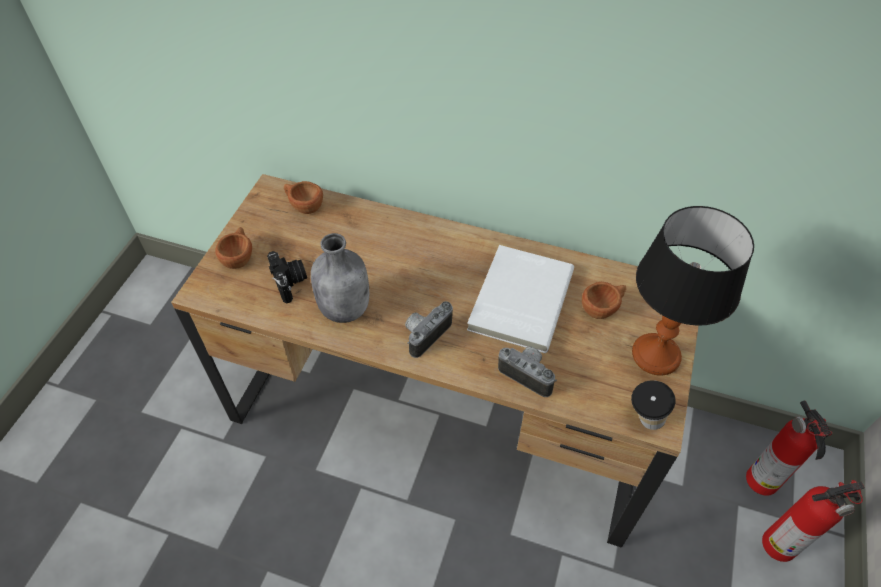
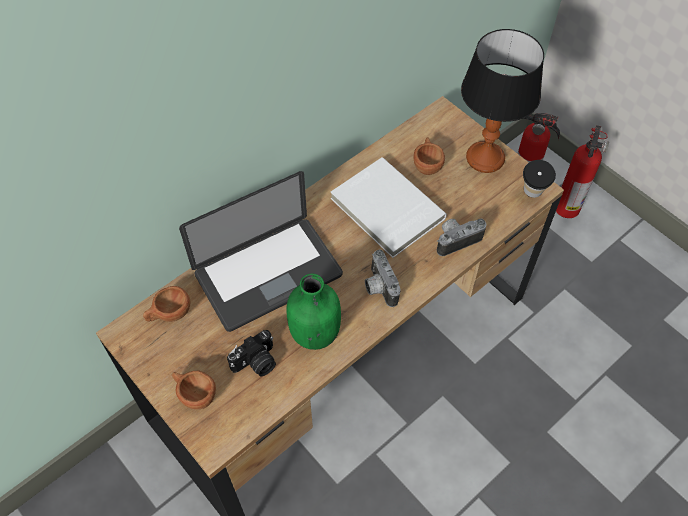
camera: 60 degrees left, 5 degrees up
(290, 282) = (256, 363): camera -> camera turned 135 degrees clockwise
(345, 308) = (314, 332): grey bottle -> green bottle
(384, 248) = (268, 274): none -> laptop

